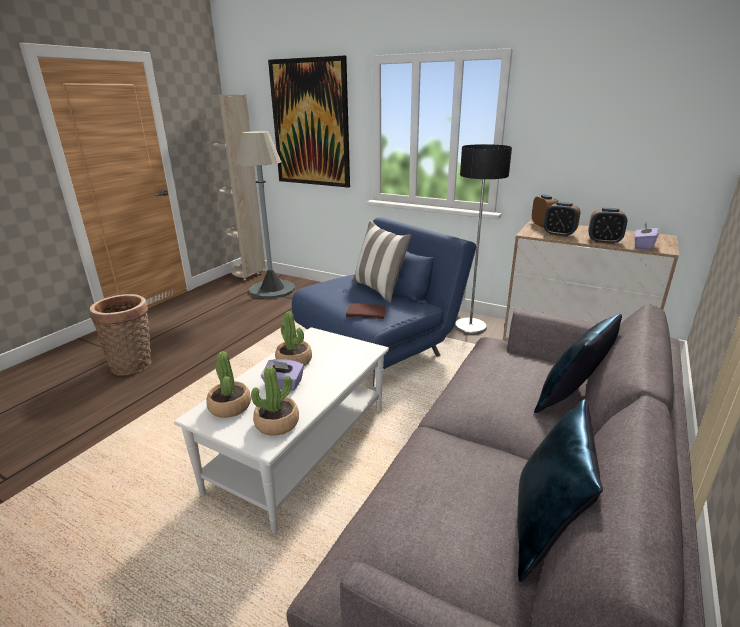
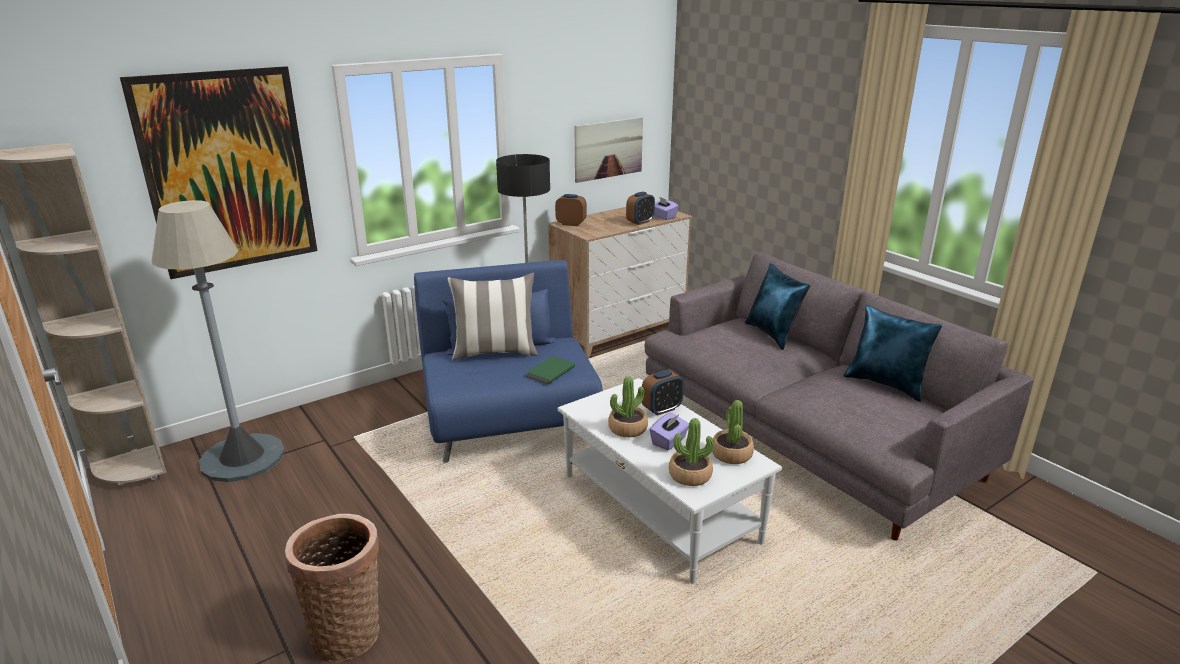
camera: 65 degrees left, 0 degrees up
(366, 312) = (549, 372): brown book -> green book
(559, 234) = (604, 227): alarm clock -> alarm clock (662, 409)
(628, 162) = (608, 149): none -> picture

